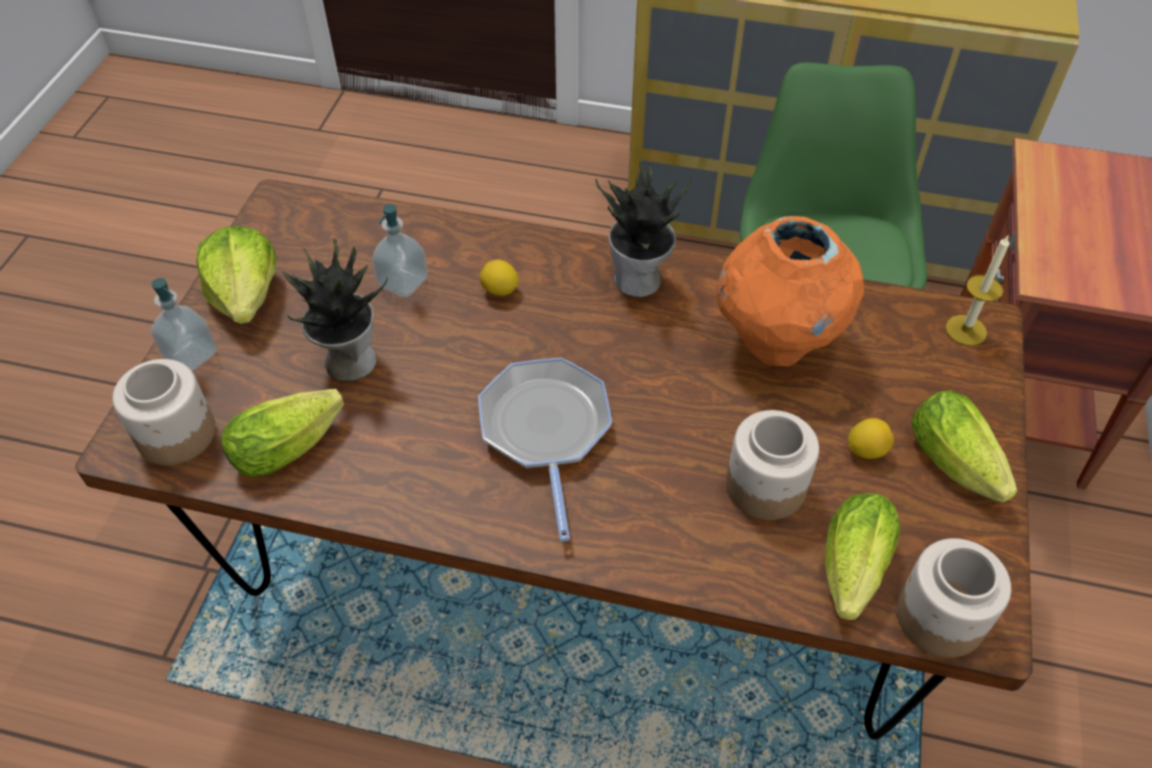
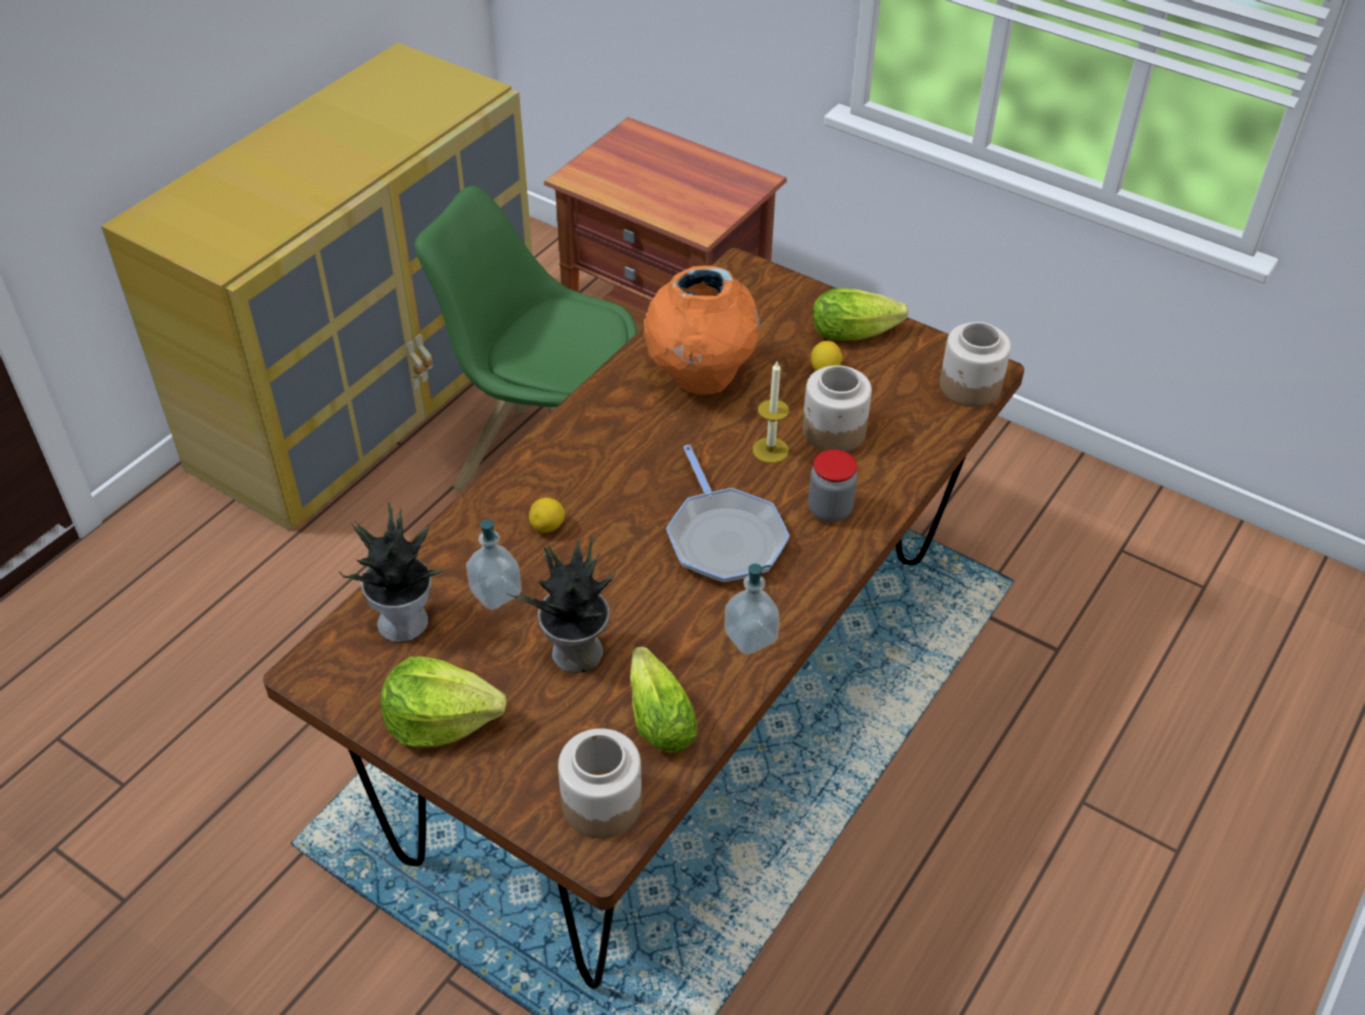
camera: 70 degrees left, 5 degrees down
(191, 355) = (501, 779): soap dispenser -> soap dispenser (750, 637)
(546, 430) = (724, 538): frying pan -> frying pan turned 120 degrees counterclockwise
(634, 515) = (829, 510): none -> jar
(639, 280) = (589, 434): potted plant -> potted plant (405, 621)
(851, 573) = (922, 414): lettuce -> none
(966, 330) = (741, 280): candle -> candle (770, 450)

